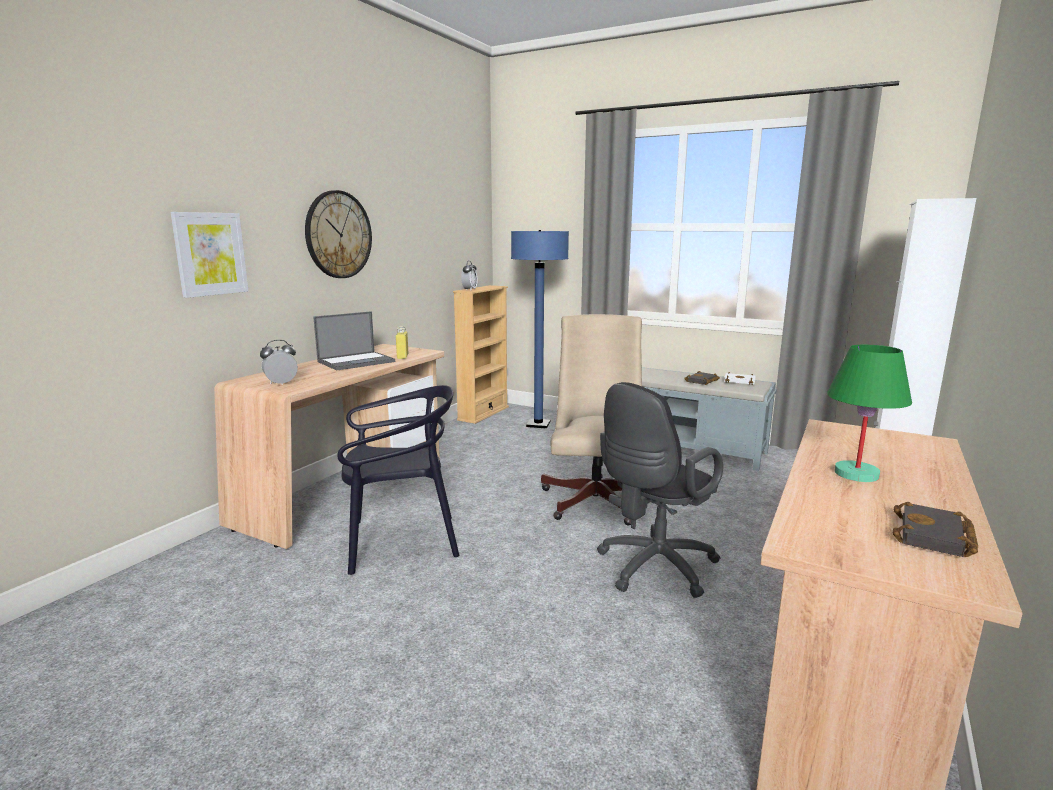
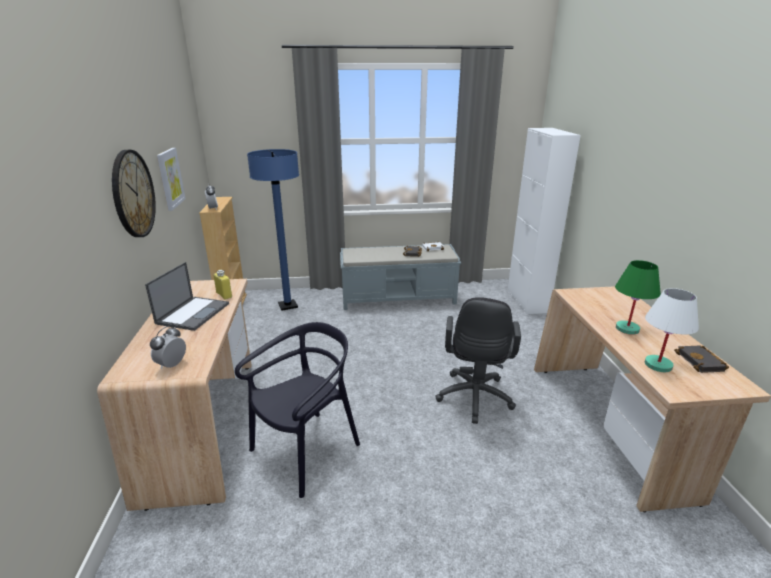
camera: 35 degrees left, 10 degrees up
(210, 254) = (62, 259): picture -> picture (170, 178)
(597, 497) = (392, 358): beige office chair -> none
(831, 515) = (658, 364): none -> white table lamp

